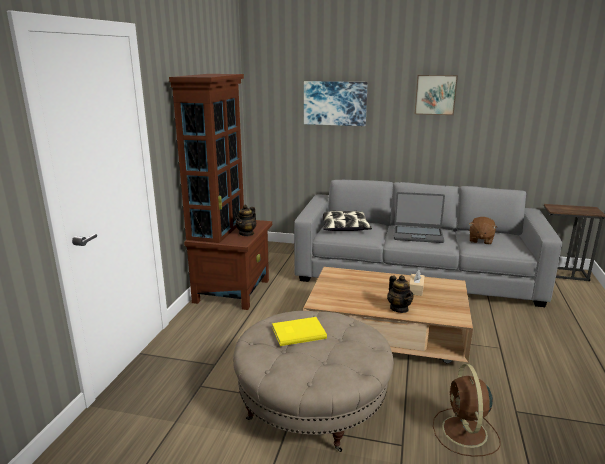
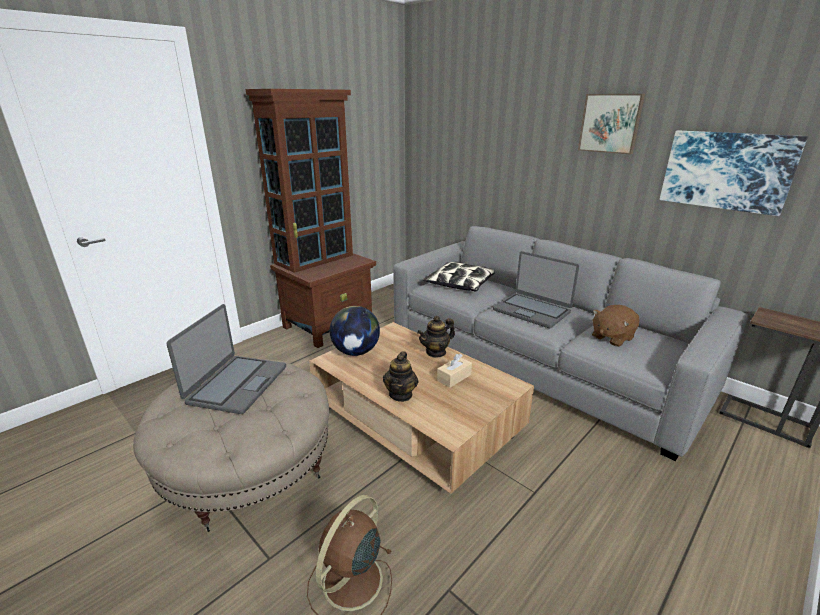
camera: 30 degrees right, 5 degrees up
(246, 233) = (331, 268): teapot -> teapot (436, 352)
(297, 332) = (236, 384): yellow book -> laptop
(329, 292) = (356, 352): none -> globe
(335, 103) = (490, 132): picture -> picture (726, 171)

